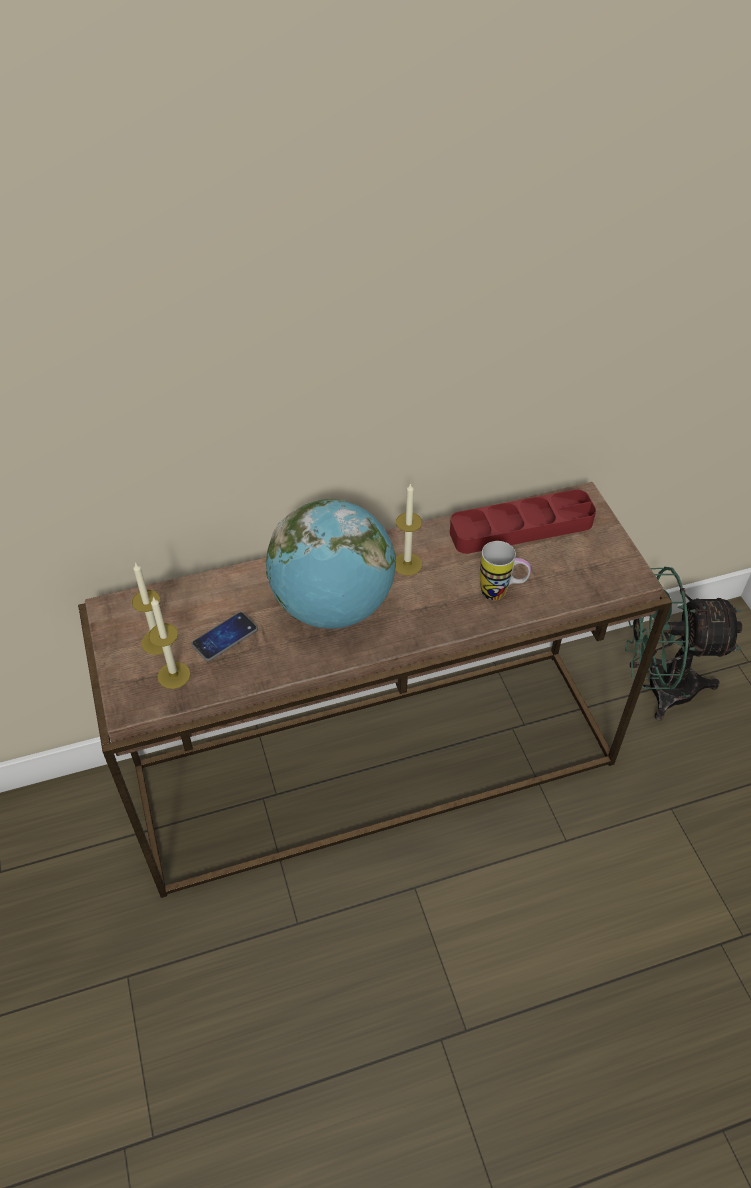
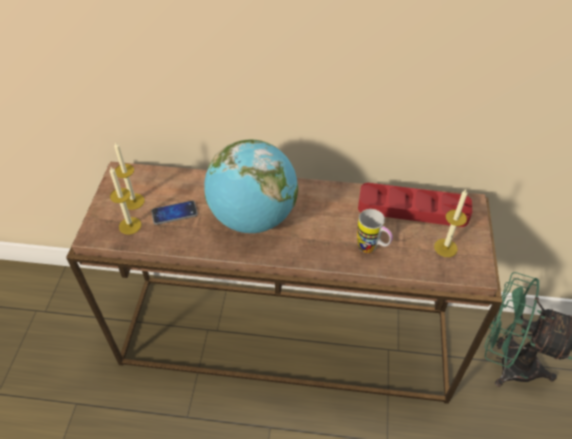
camera: 25 degrees right, 0 degrees up
(407, 564) = (318, 207): candle -> candle (445, 247)

